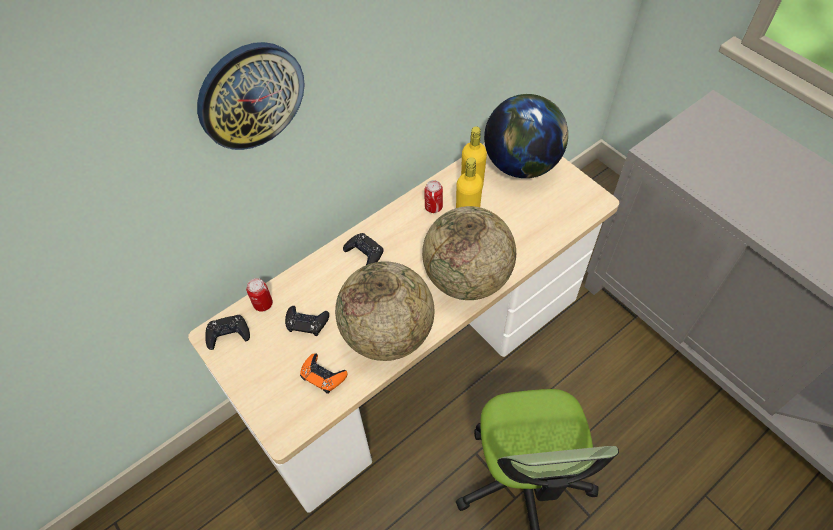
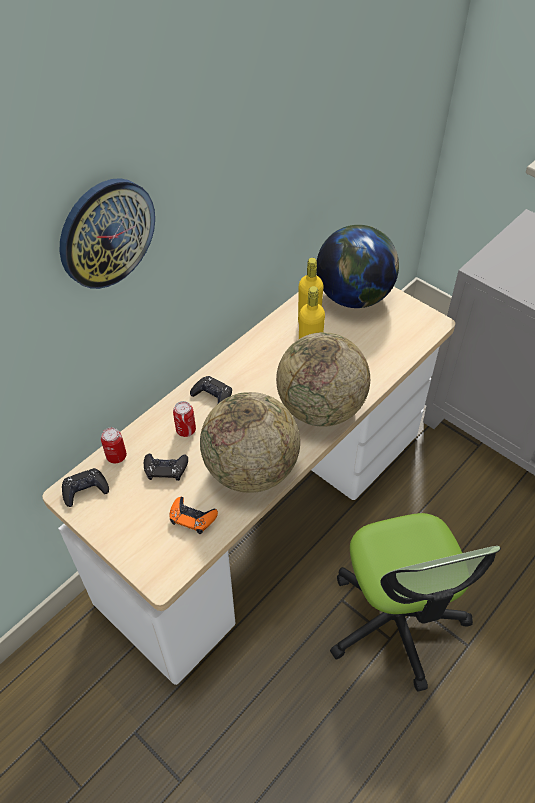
camera: 10 degrees left, 5 degrees down
(433, 207) = (274, 345): can -> can (186, 430)

